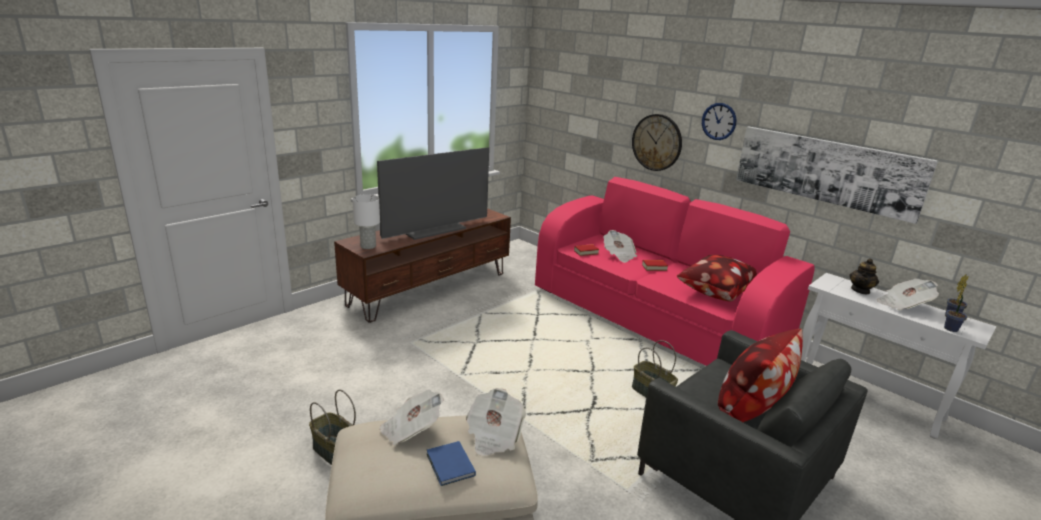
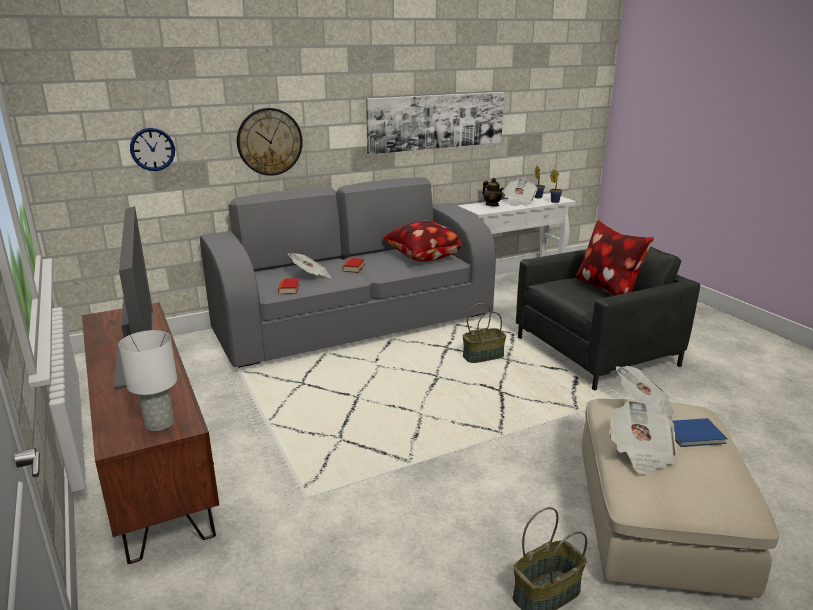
camera: 70 degrees left, 0 degrees up
(653, 319) = (356, 323): pink sofa -> grey sofa
(719, 121) = (335, 100): wall clock -> wall clock (152, 149)

